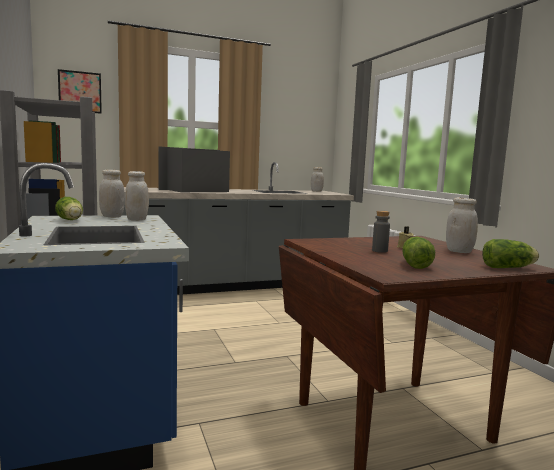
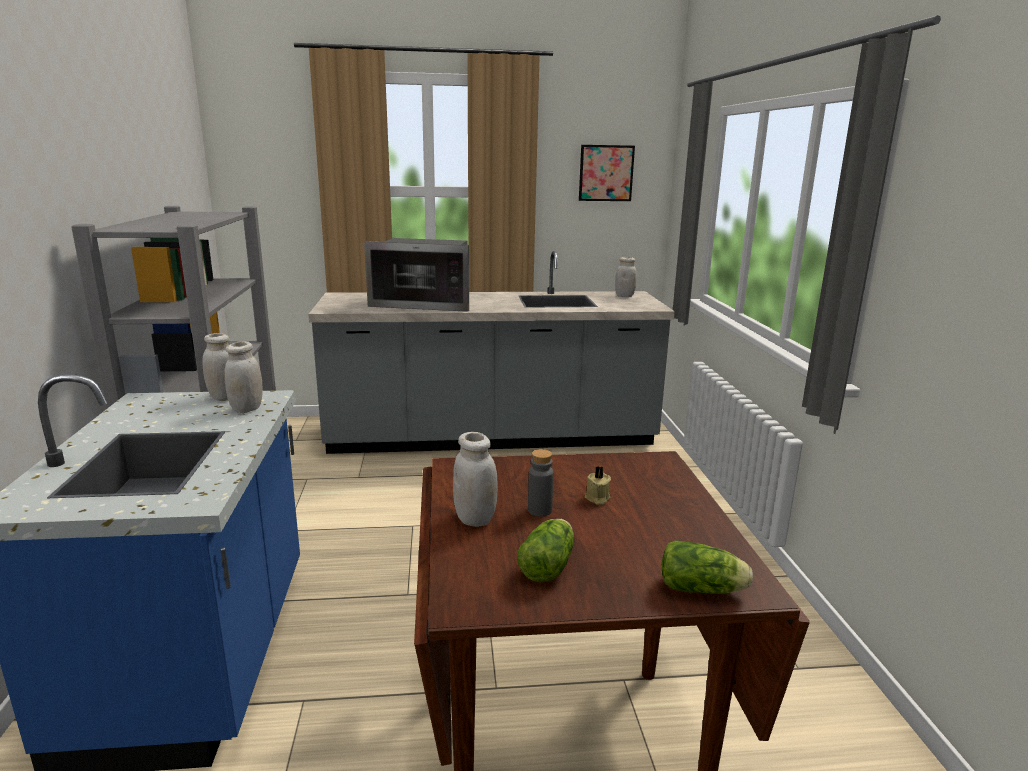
camera: 15 degrees right, 10 degrees up
(70, 220) = (157, 411): lettuce -> none
(80, 92) = (266, 153): picture -> picture (606, 173)
(197, 190) = (424, 303): microwave -> microwave turned 150 degrees counterclockwise
(459, 251) = (678, 519): white jar -> white jar (475, 519)

